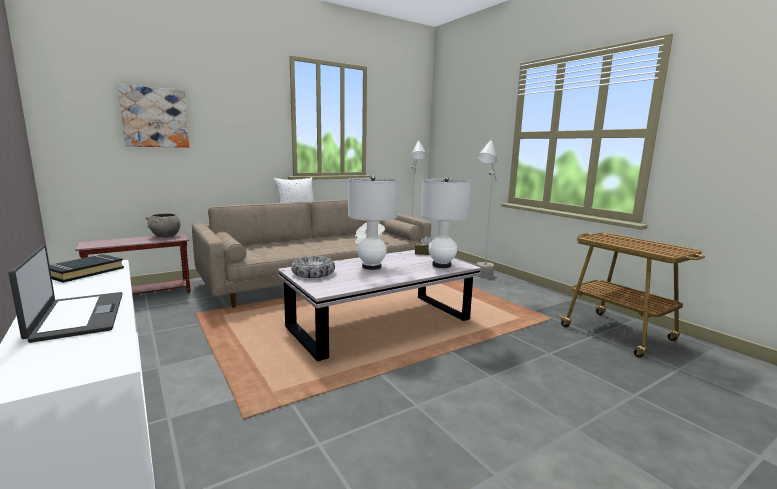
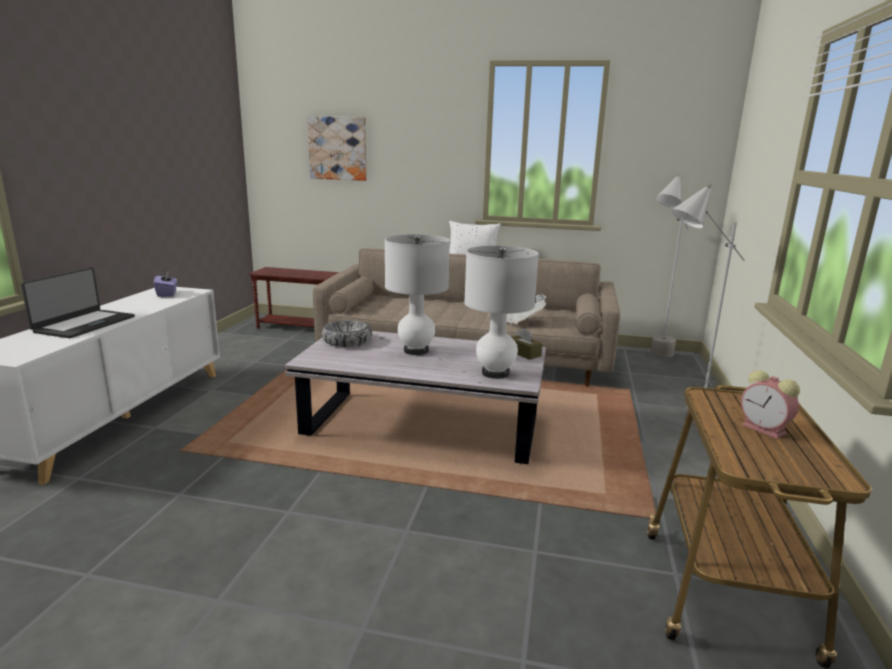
camera: 45 degrees right, 5 degrees up
(85, 272) = (167, 294): black book -> purple tissue box
(165, 236) = (326, 273): grey bowl -> none
(633, 243) = (765, 429): none -> alarm clock

